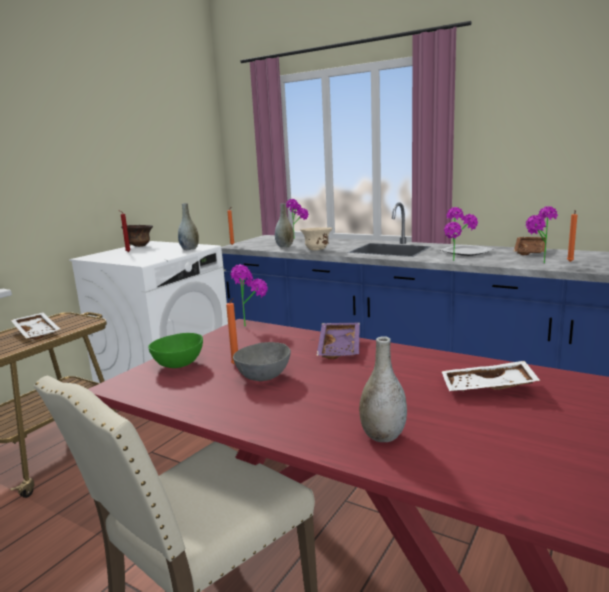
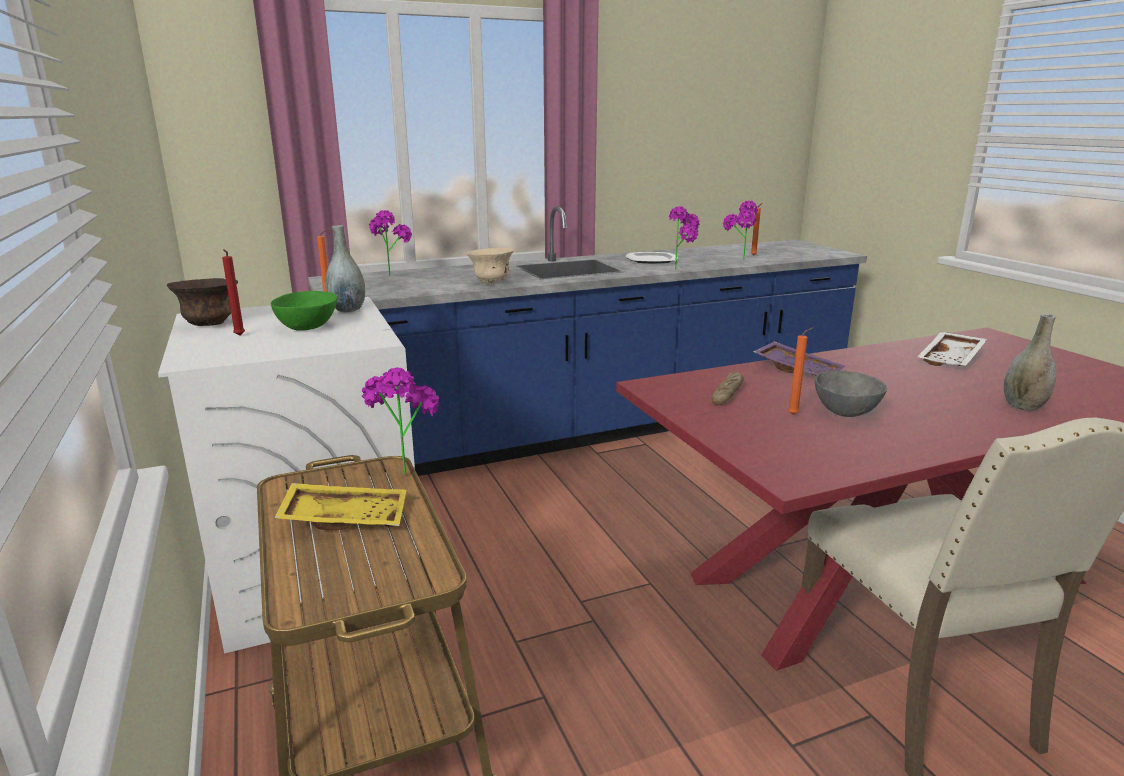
camera: 55 degrees left, 5 degrees up
(38, 332) = (346, 518): white tray -> yellow tray
(180, 364) = (755, 437): green bowl -> green bowl (308, 327)
(250, 324) = (652, 381): potted plant -> potted plant (404, 467)
(253, 343) = (727, 394): none -> bread
(285, 246) = (427, 286): grey vase -> none
(531, 251) = (694, 251): brown tray -> none

